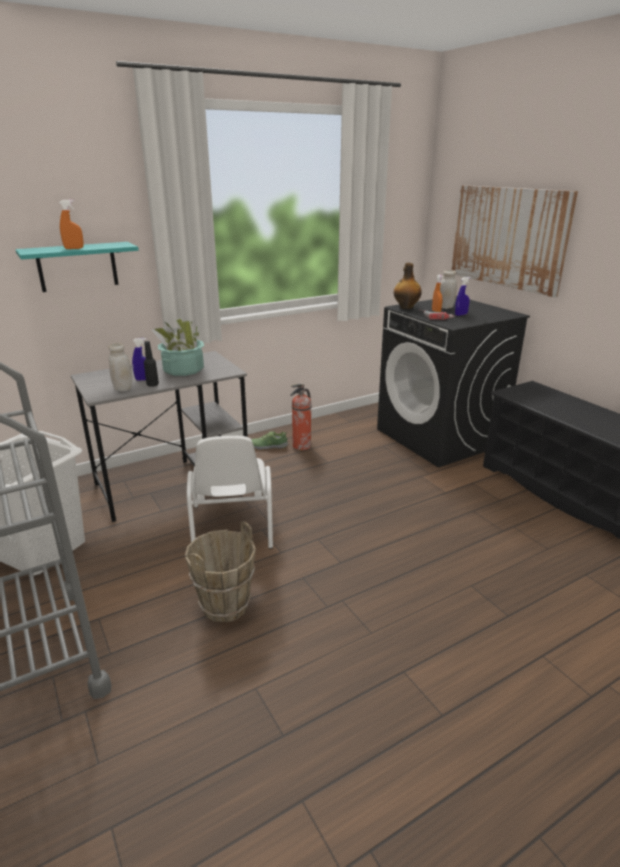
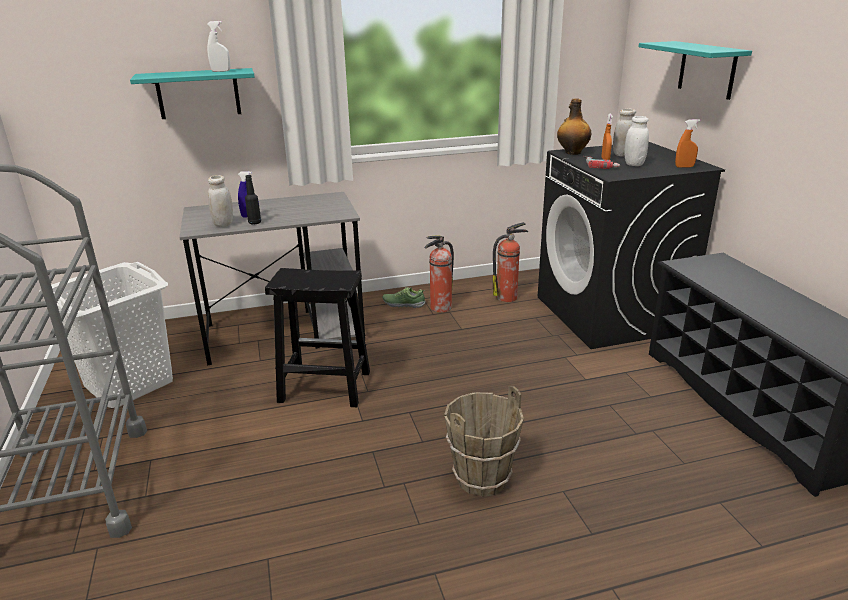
camera: 15 degrees right, 0 degrees up
(74, 248) = (188, 74): orange spray bottle -> orange spray bottle (684, 167)
(103, 245) = (221, 71): none -> white spray bottle
(183, 369) = (296, 209): potted plant -> none
(224, 605) = (277, 467): brown bucket -> brown bucket (481, 478)
(232, 527) = (323, 387): white chair -> black stool
(353, 431) = (507, 297): none -> fire extinguisher
(461, 314) = (634, 164): blue spray bottle -> white jar
(508, 237) = (707, 69): picture -> turquoise shelf

